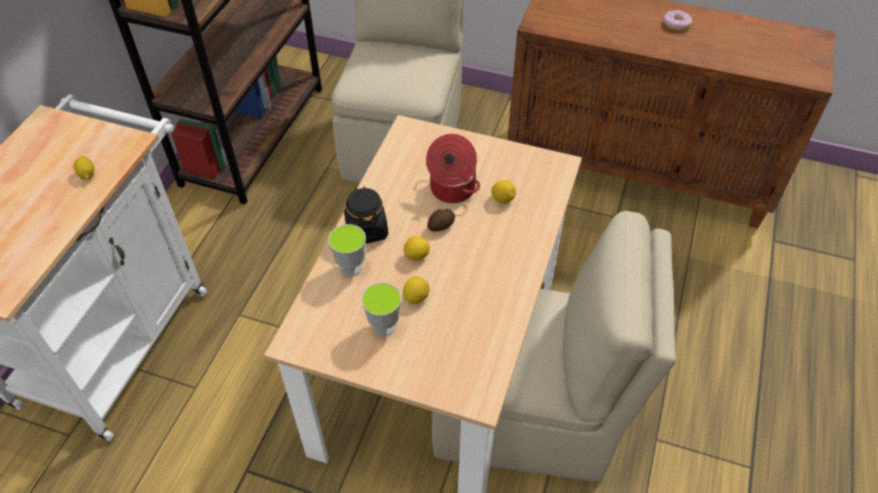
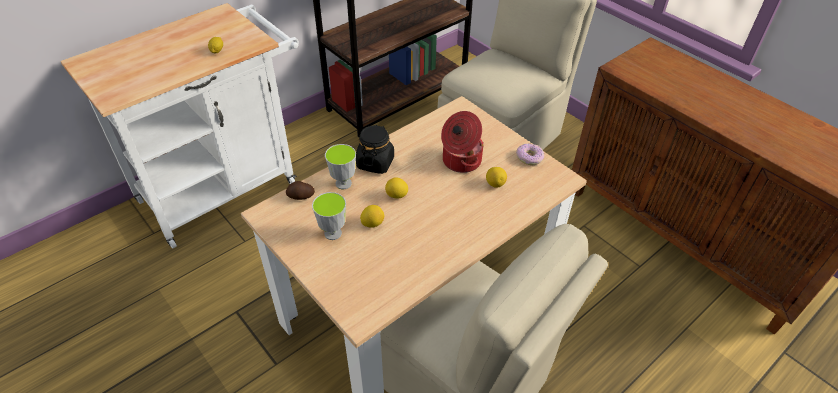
camera: 30 degrees right, 5 degrees down
(442, 226) = (432, 183): potato -> potato (301, 196)
(676, 24) = (750, 108): donut -> donut (529, 157)

